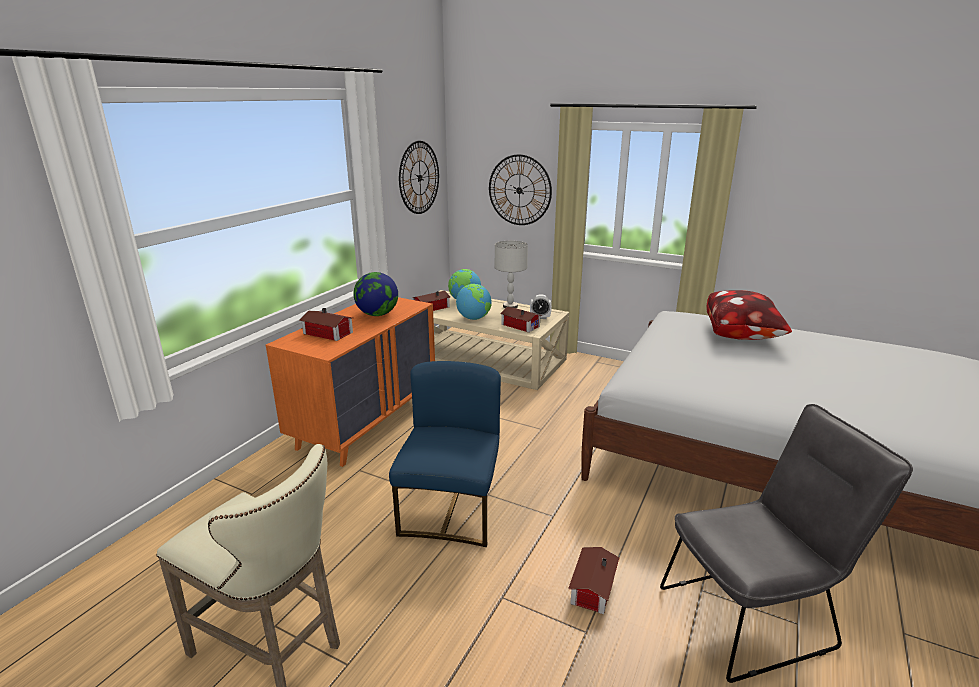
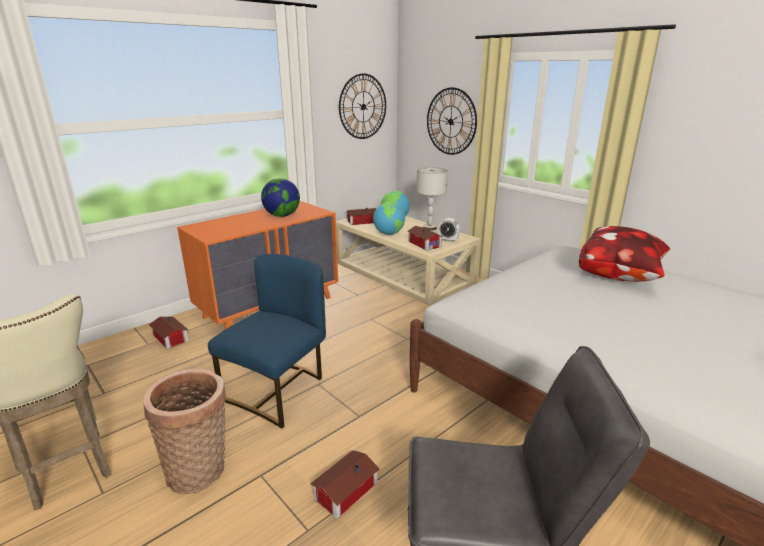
camera: 20 degrees right, 0 degrees up
(328, 333) = (229, 224): toy house -> toy house (170, 339)
(436, 610) = (200, 470): none -> basket

